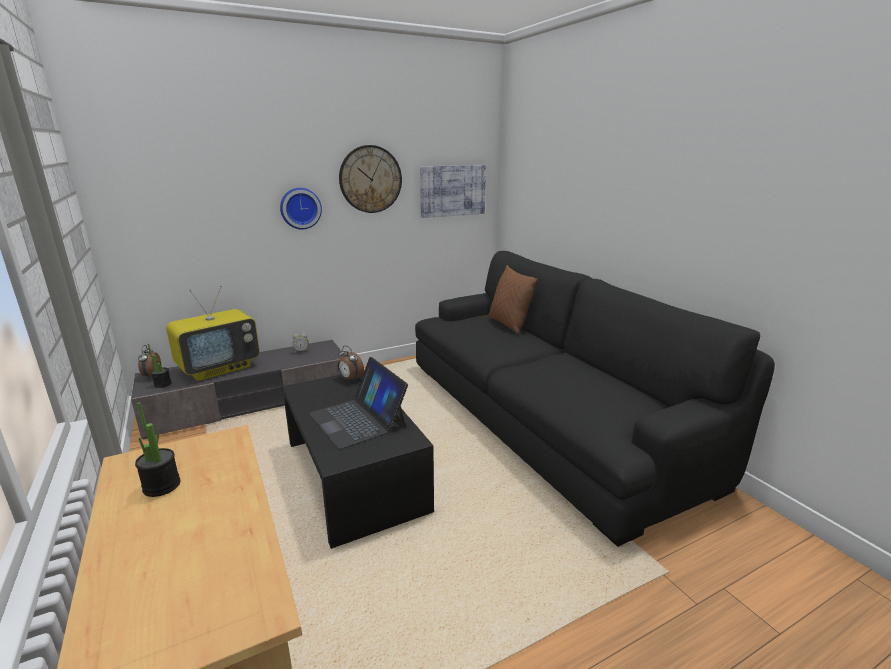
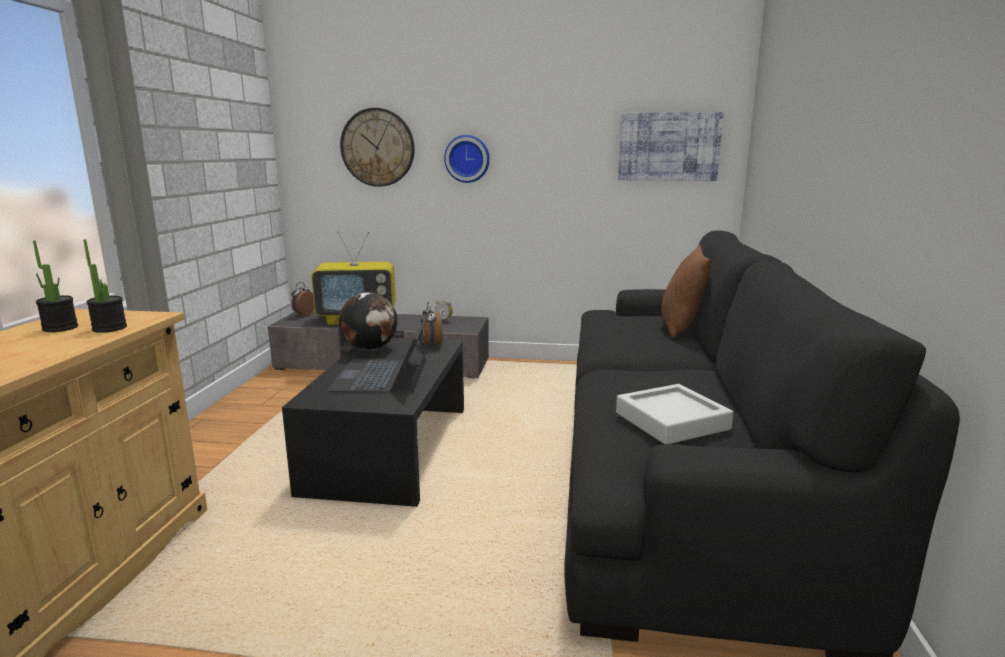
camera: 35 degrees right, 5 degrees down
(163, 384) = (302, 321): potted plant -> potted plant (109, 328)
(307, 397) = (370, 349): none -> globe
(370, 179) = (553, 128): wall clock -> wall clock (377, 147)
(603, 397) = (671, 421): none -> grey tray

